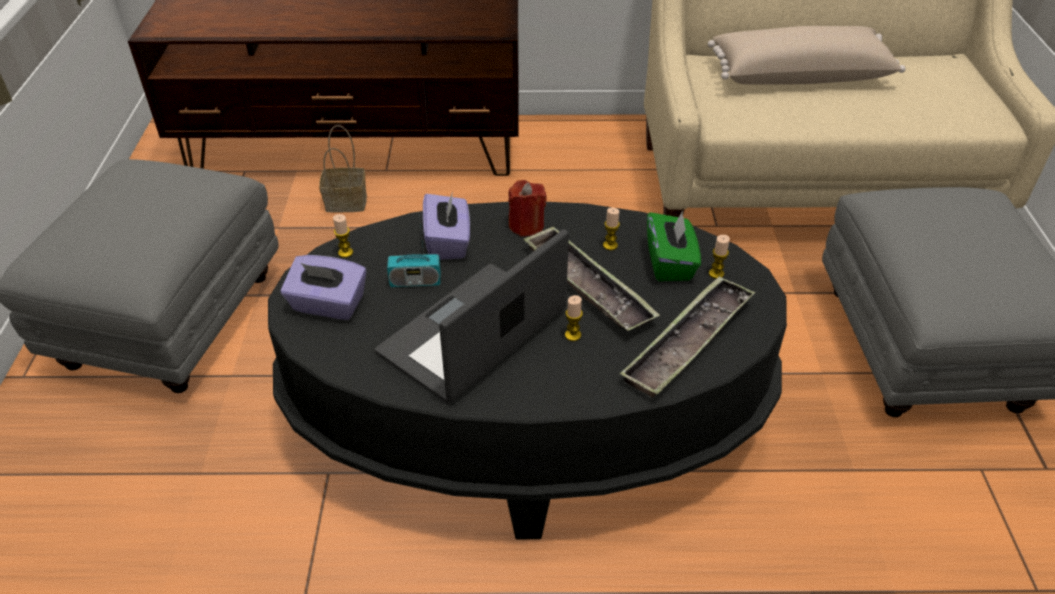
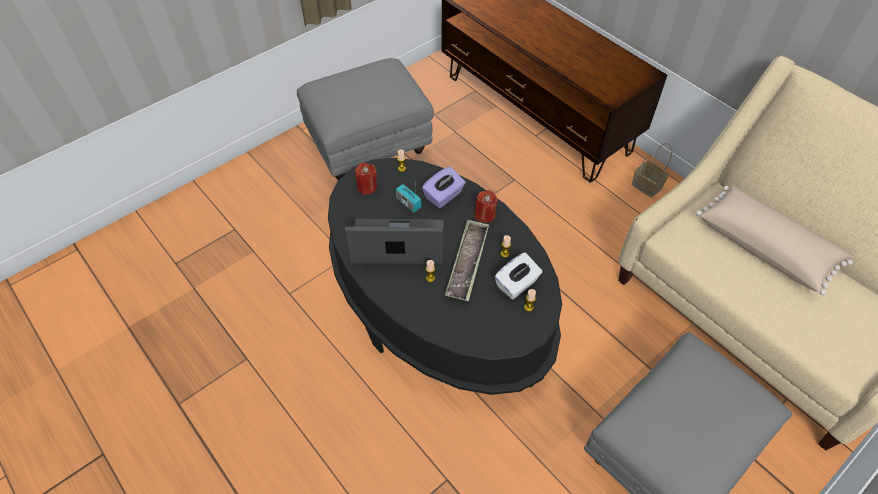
camera: 50 degrees right, 10 degrees up
(328, 305) = (367, 187): purple tissue box -> red candle
(348, 202) = (498, 140): basket -> basket (648, 186)
(670, 263) = (517, 284): green tissue box -> white tissue box
(688, 342) = (468, 323): tray -> none

